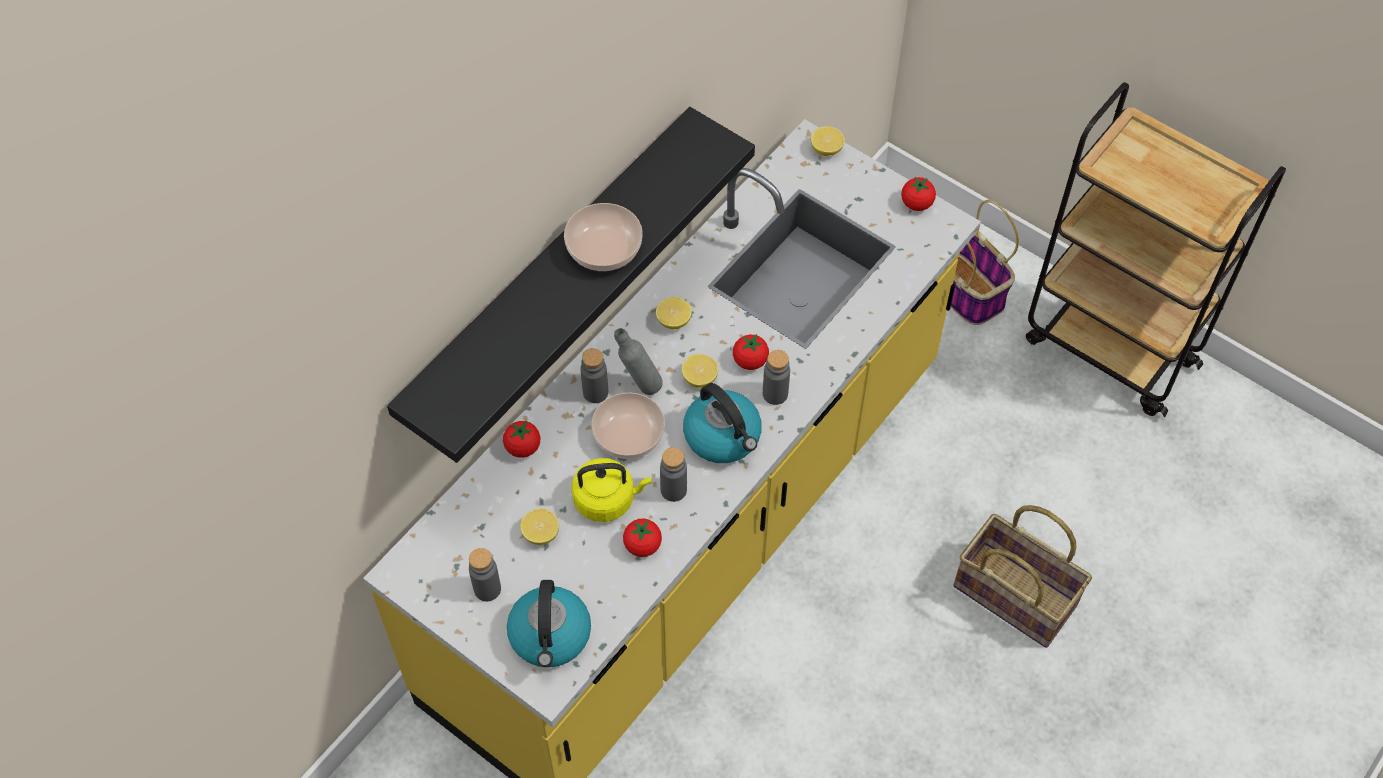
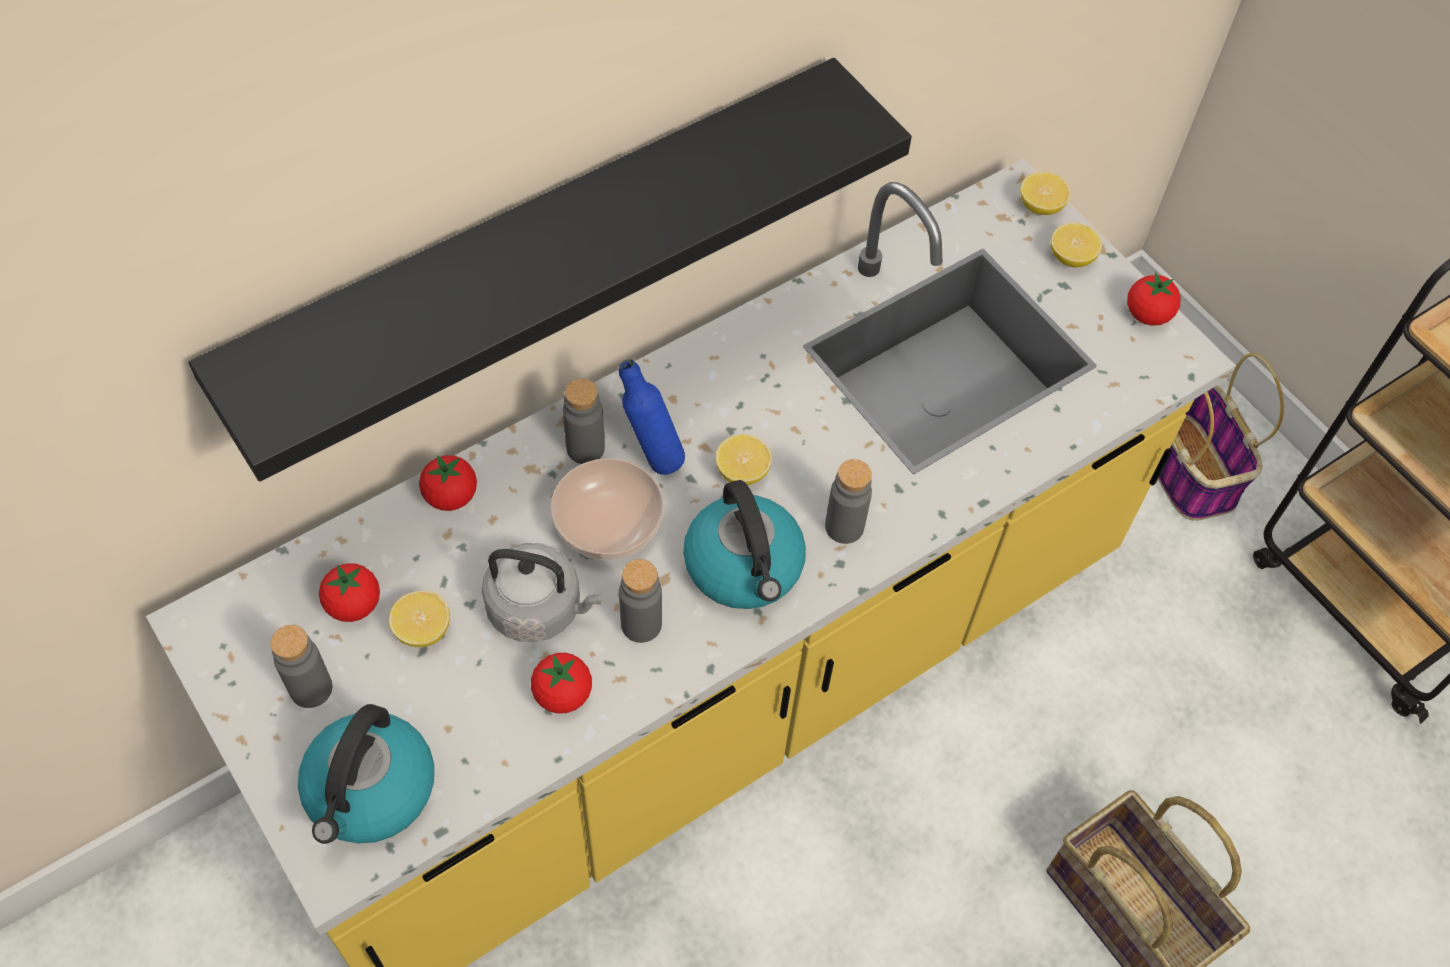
camera: 15 degrees right, 0 degrees up
(605, 248) = (623, 222): bowl -> none
(607, 499) = (539, 609): yellow kettle -> grey kettle
(639, 385) = (652, 457): grey bottle -> blue bottle
(673, 321) = (736, 380): lemon -> lemon (1071, 257)
(750, 361) = (825, 468): tomato -> tomato (354, 604)

